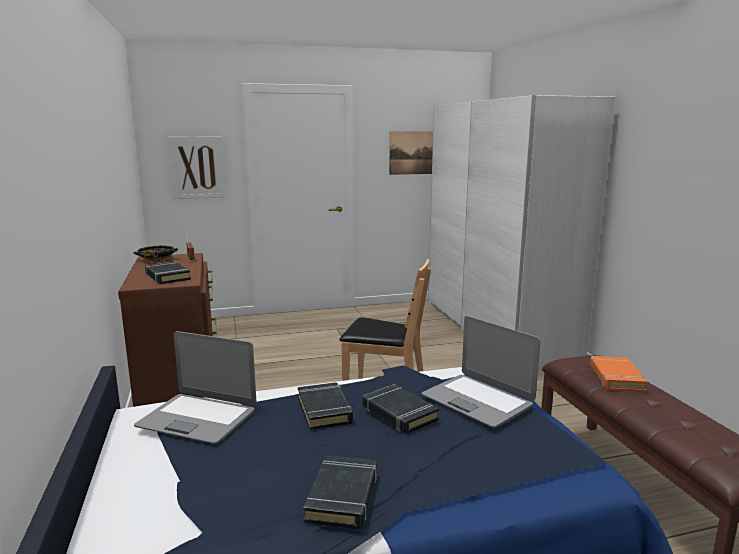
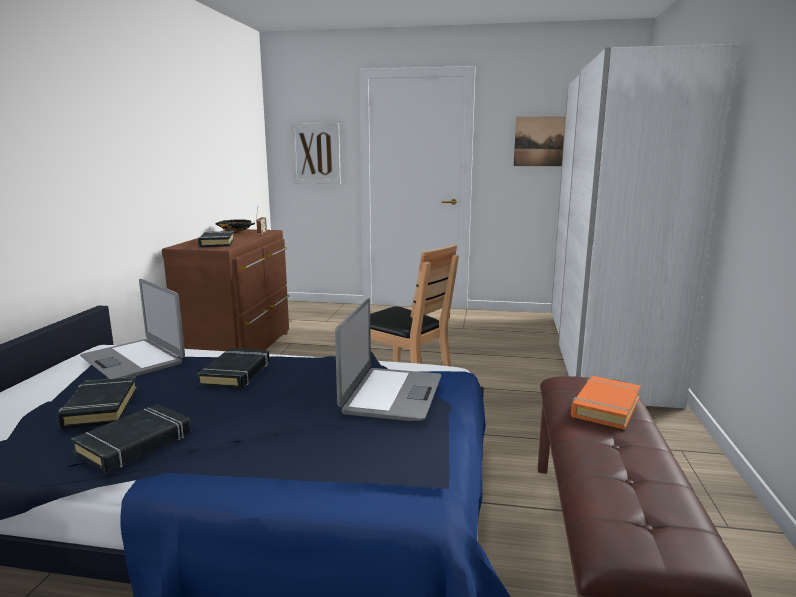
camera: 25 degrees right, 0 degrees up
(399, 413) = (293, 389): black book -> black book (100, 408)
(477, 401) = (391, 395): laptop -> laptop turned 150 degrees counterclockwise

